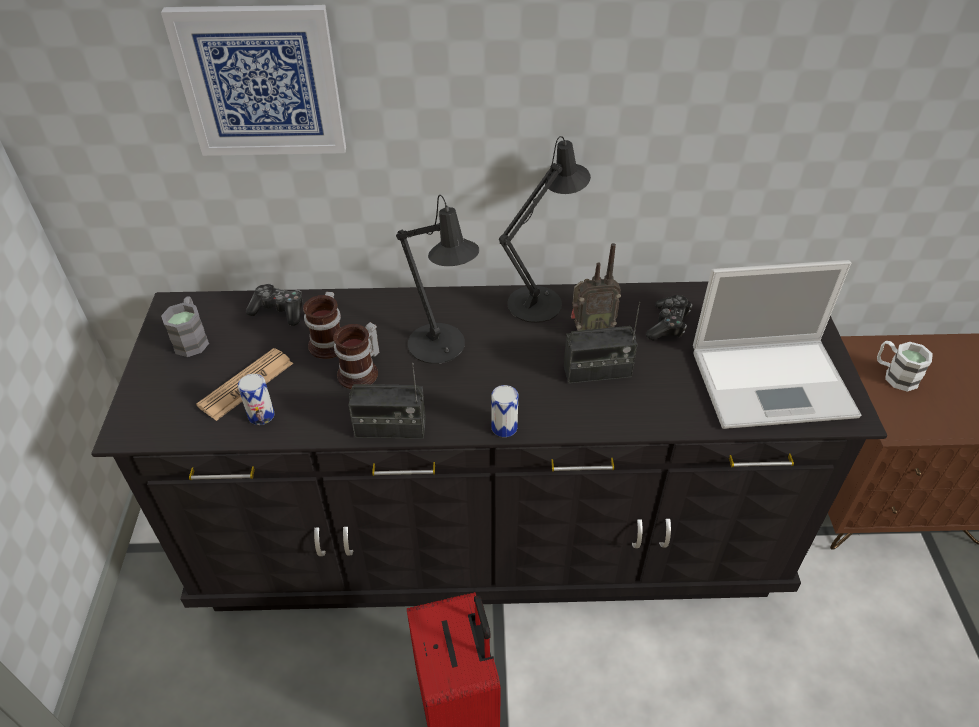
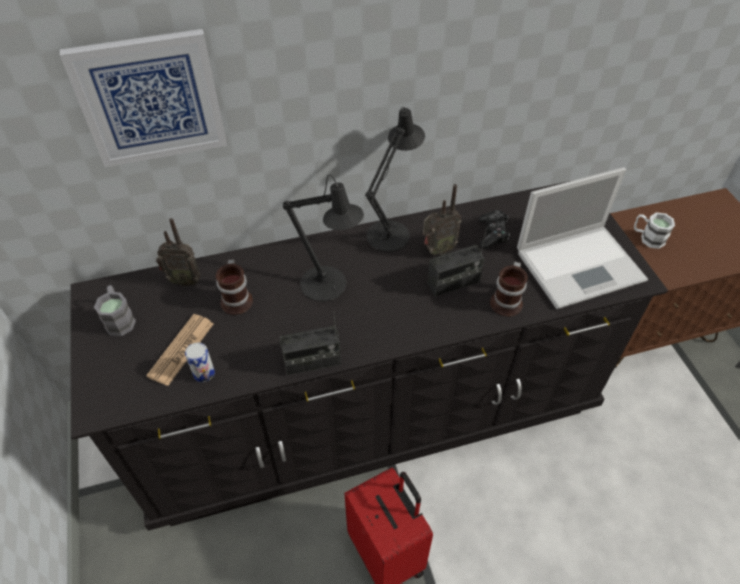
camera: 15 degrees left, 5 degrees up
(279, 311) = (185, 280): game controller -> radio
(362, 372) = (273, 320): mug -> mug (508, 301)
(504, 427) = (399, 342): can -> none

